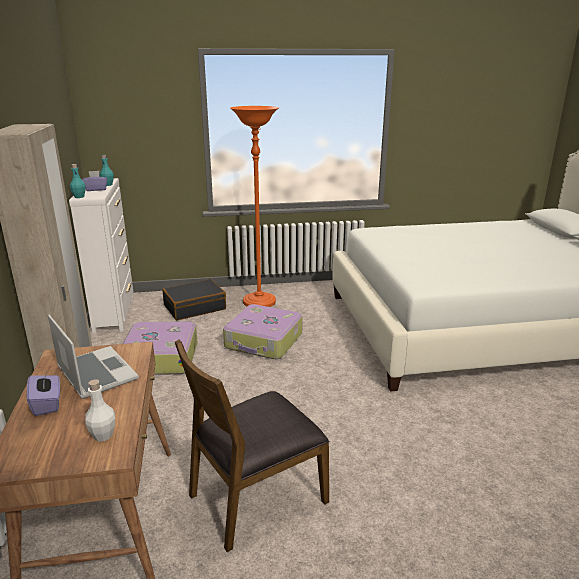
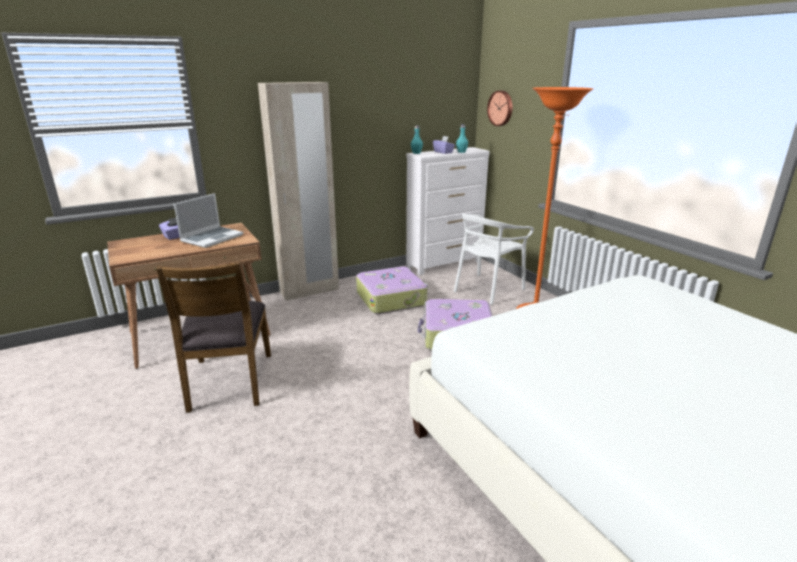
camera: 70 degrees right, 0 degrees up
(103, 435) = (142, 253): white bottle -> none
(120, 132) = (501, 108): none -> wall clock
(194, 307) = (487, 289): black suitcase -> white chair
(256, 497) = (229, 381): brown chair -> brown chair turned 135 degrees counterclockwise

